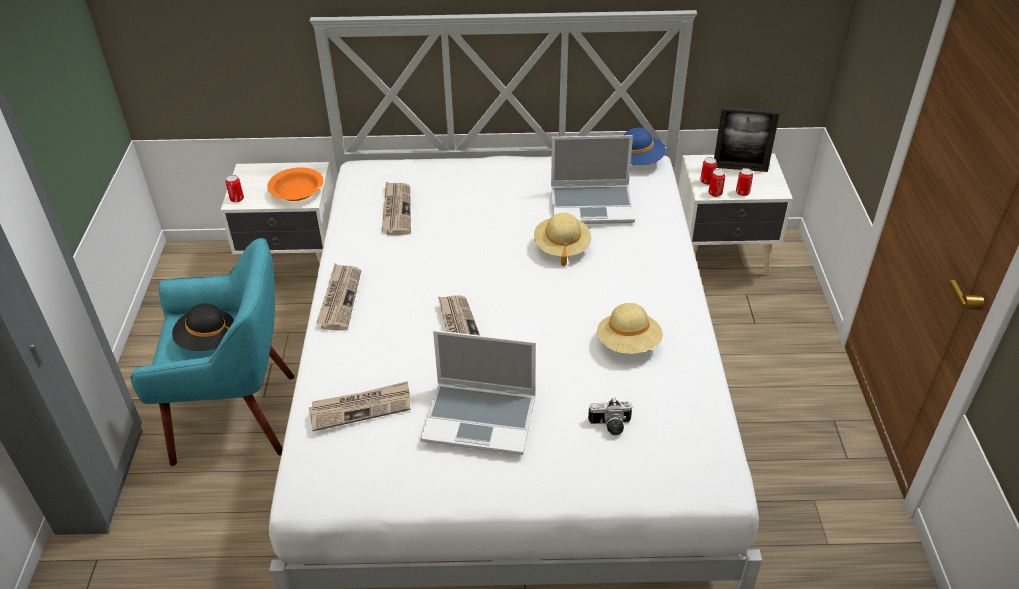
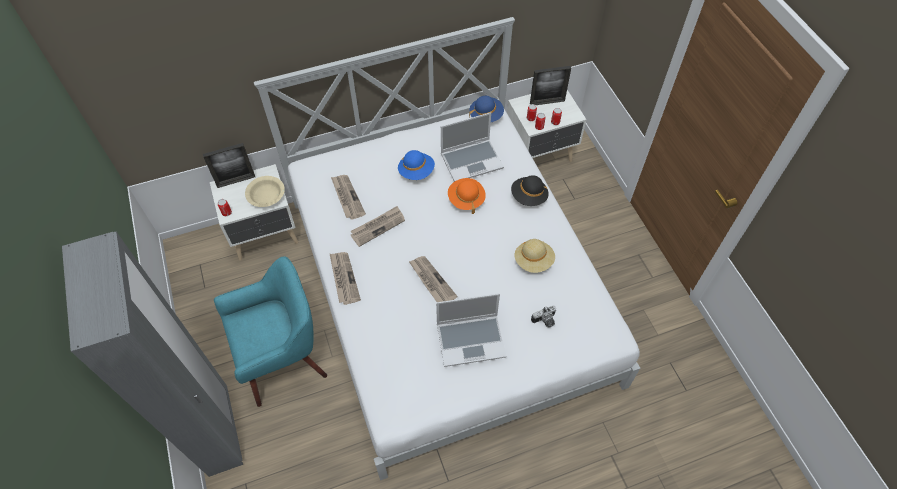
camera: 20 degrees left, 15 degrees up
(207, 340) = (264, 329): black hat -> black hat (528, 197)
(269, 169) = (236, 181): none -> picture frame
(297, 192) = (266, 195): orange bowl -> beige bowl
(361, 407) = (397, 355): newspaper -> newspaper (378, 227)
(507, 202) = (416, 171): none -> blue hat
(562, 247) = (466, 199): beige hat -> orange hat

